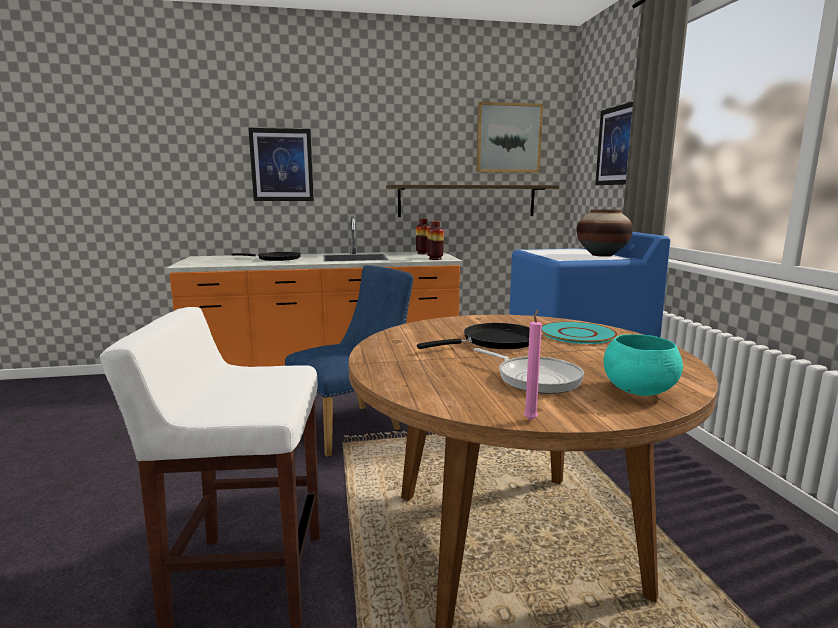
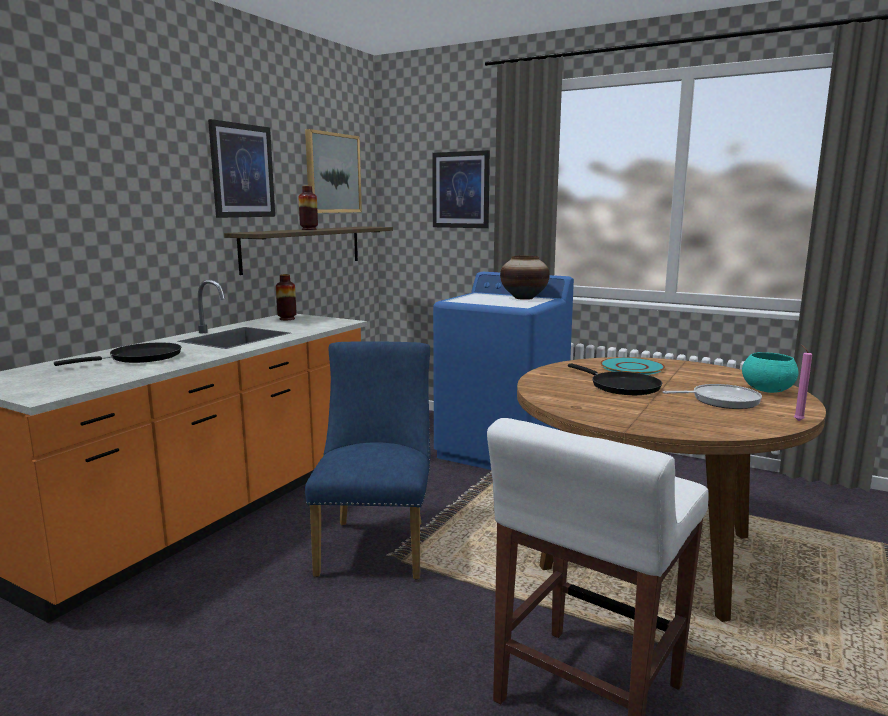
camera: 50 degrees left, 0 degrees up
(282, 165) = (88, 207): picture -> picture (242, 171)
(435, 259) = (334, 323): vase -> vase (309, 229)
(495, 342) = (621, 386): black frying pan -> black frying pan turned 135 degrees clockwise

